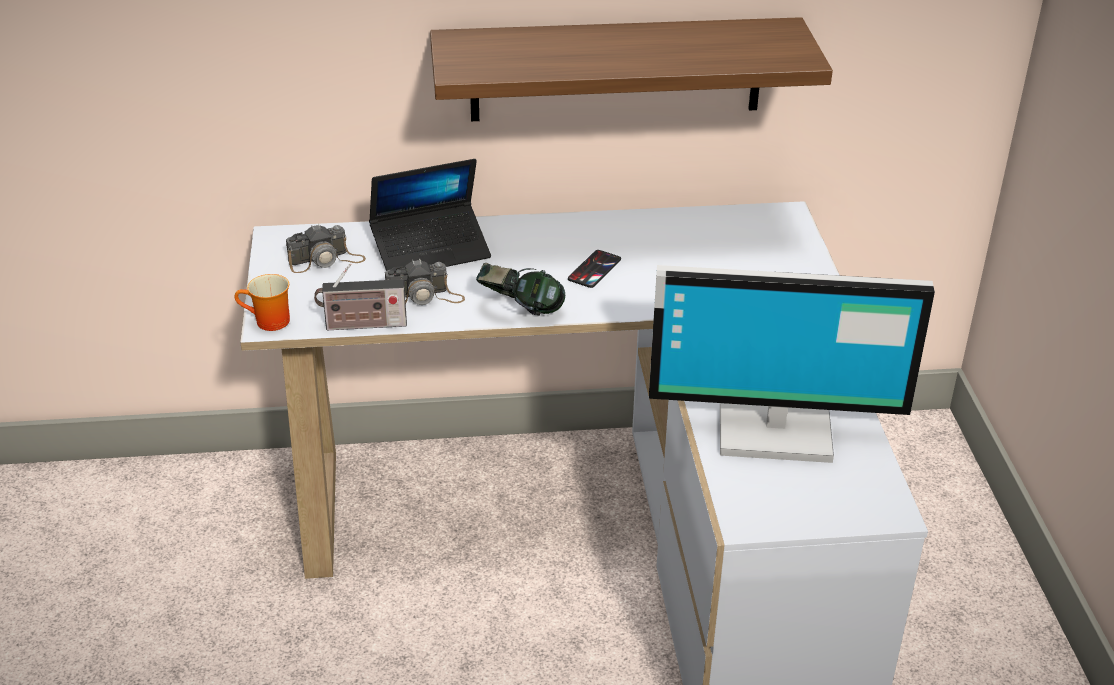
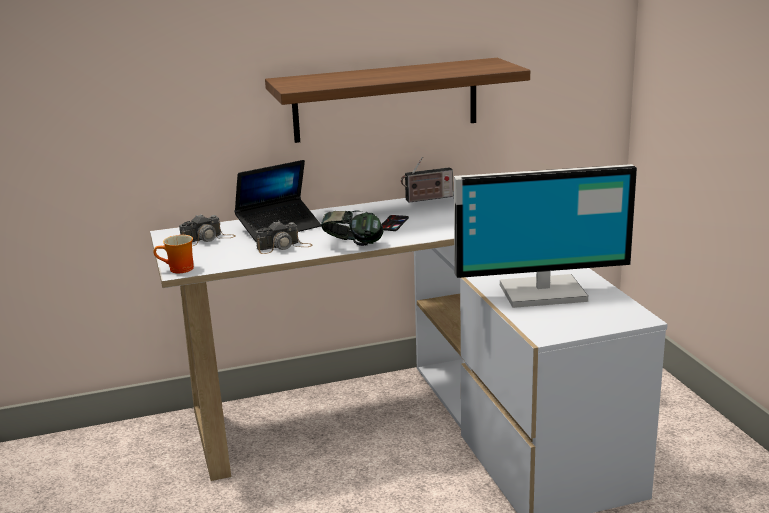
camera: 10 degrees left, 15 degrees down
(362, 325) = (246, 263): radio -> radio (427, 199)

